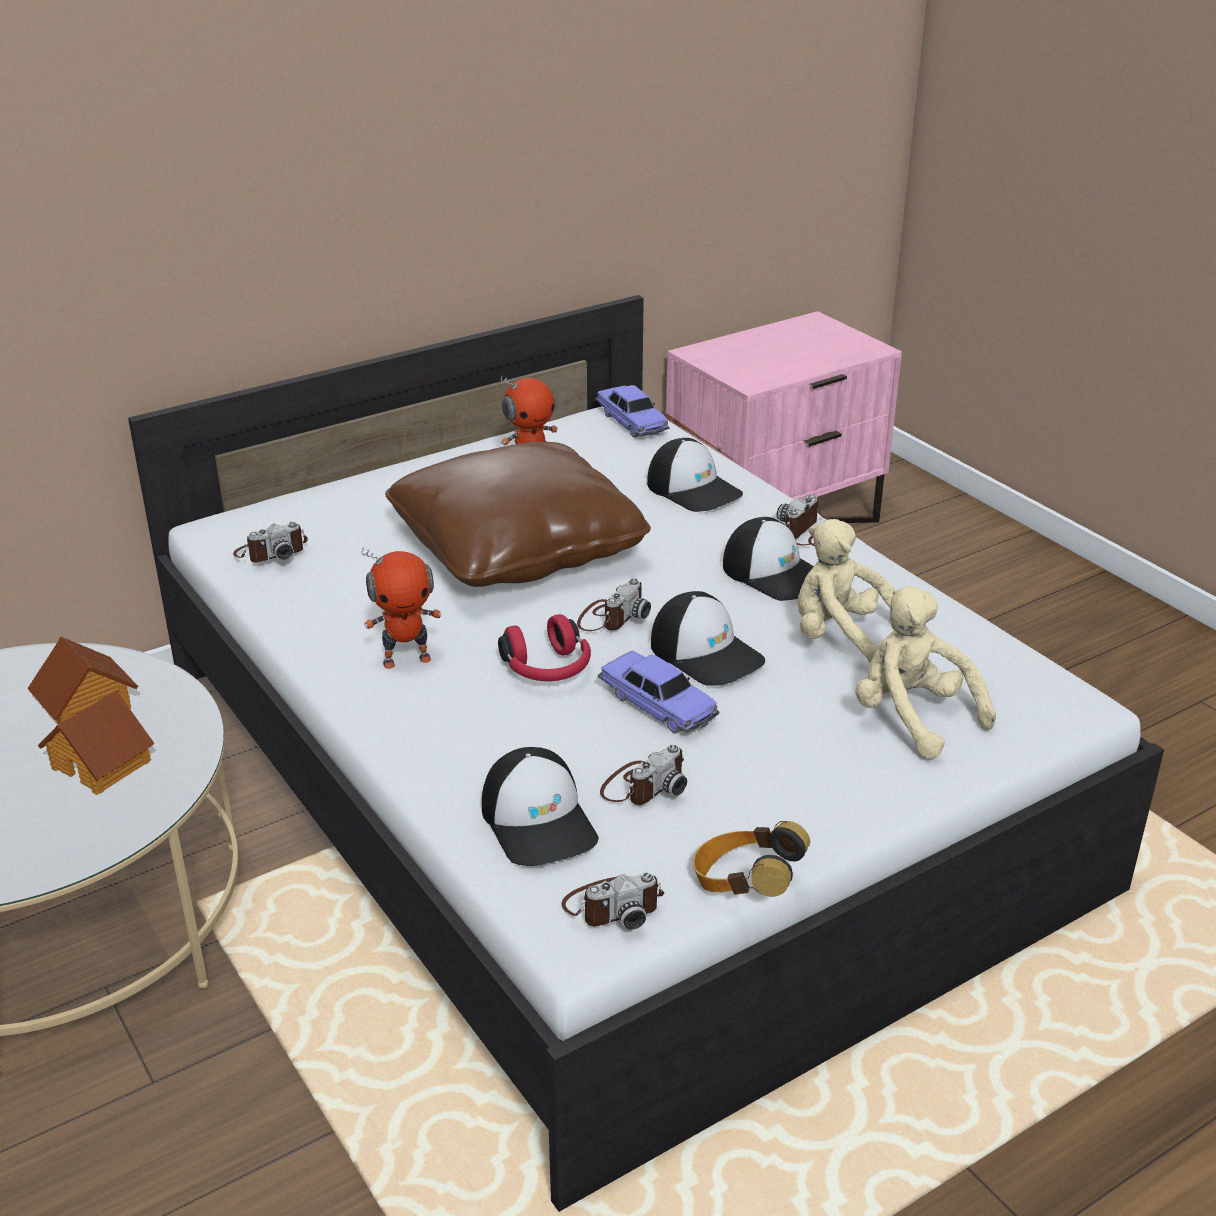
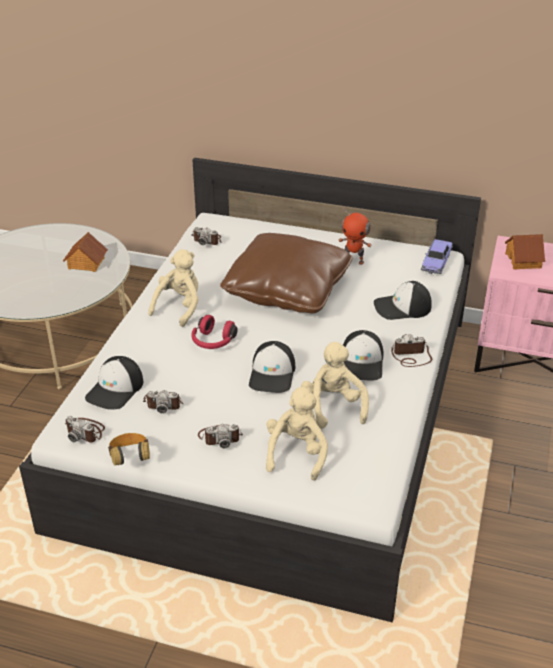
camera: 50 degrees right, 5 degrees up
(102, 763) = (61, 285): toy house -> toy house (523, 260)
(406, 659) = (179, 307): toy robot -> beige plush toy
(611, 617) = (268, 337): camera -> camera (220, 437)
(658, 705) = (221, 380): toy car -> none
(694, 489) = (402, 307): cap -> cap turned 75 degrees clockwise

